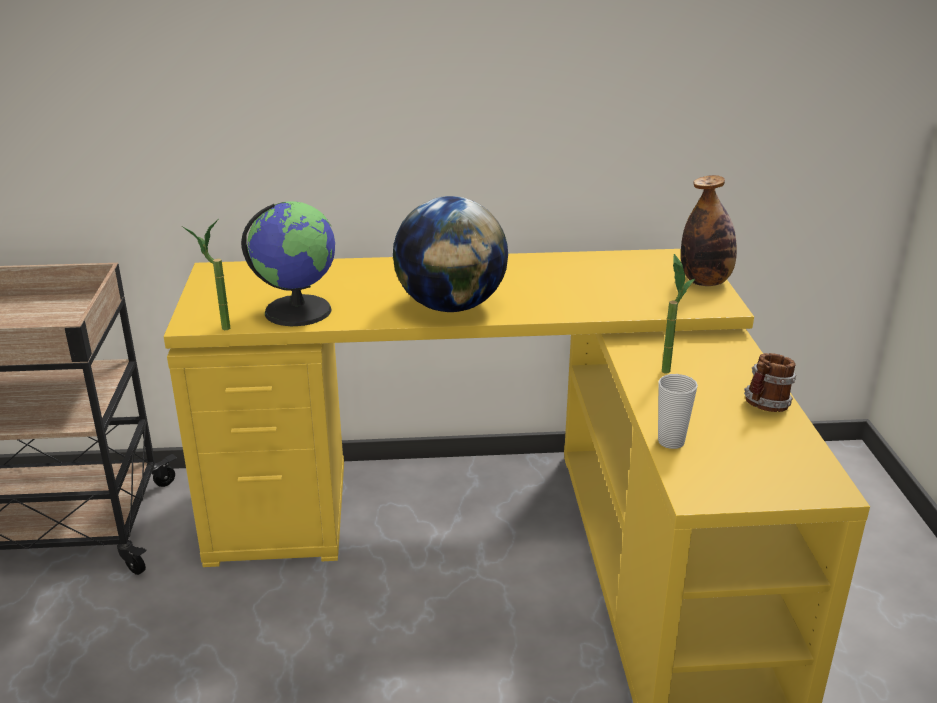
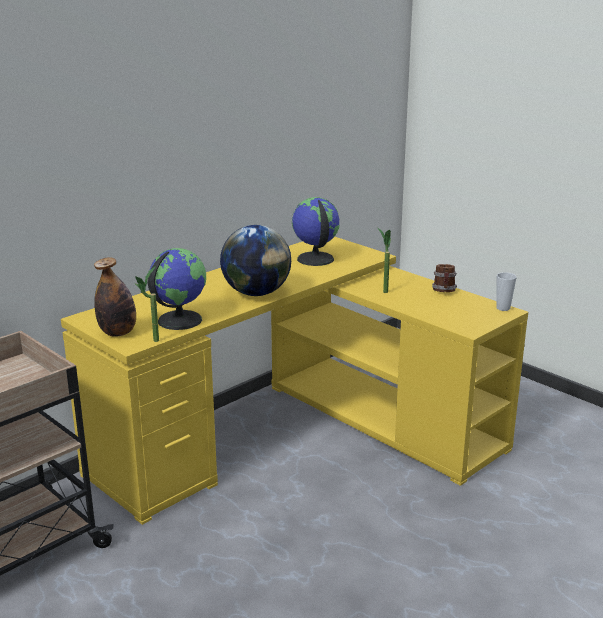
camera: 40 degrees left, 5 degrees down
(617, 282) = (314, 259): none -> globe
(671, 441) = (431, 316): cup -> cup (503, 308)
(705, 282) = (353, 248): bottle -> bottle (118, 333)

